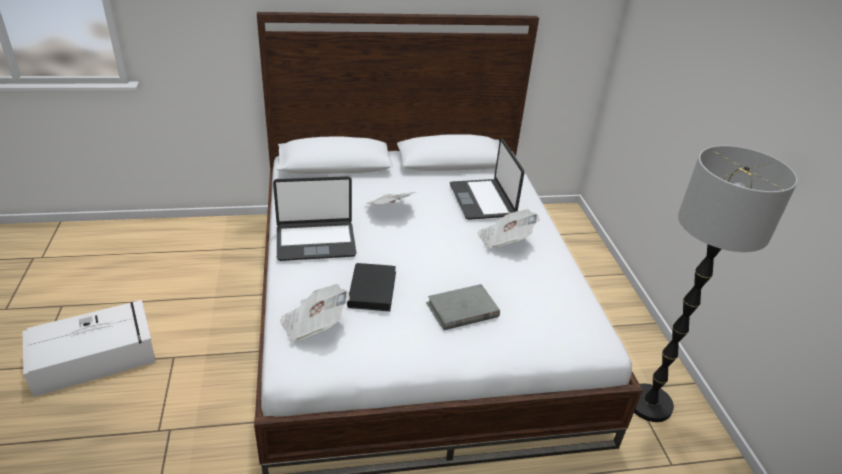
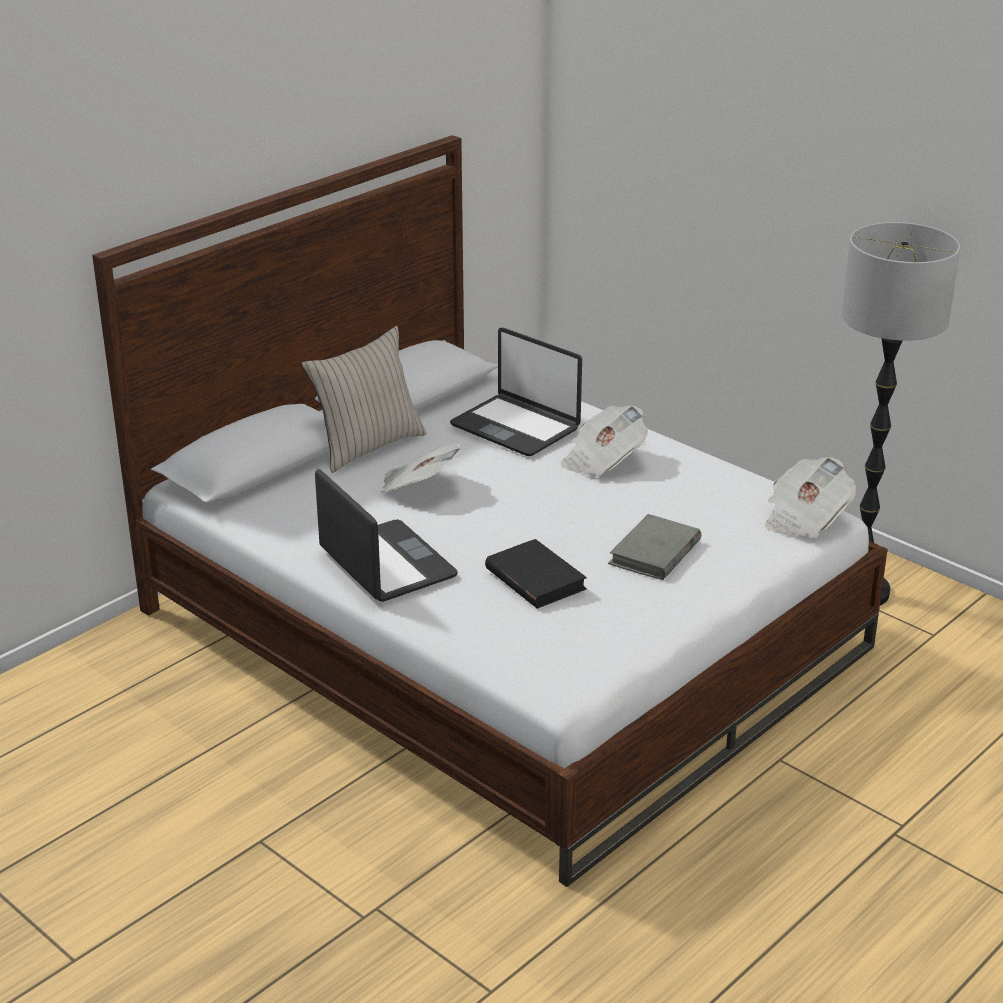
camera: 35 degrees left, 5 degrees down
(96, 357) = (148, 901): white storage box -> none
(314, 325) = (523, 645): newspaper -> newspaper (804, 519)
(315, 241) = (386, 564): laptop -> laptop turned 75 degrees counterclockwise
(396, 177) = (367, 446): none -> beige pillow

